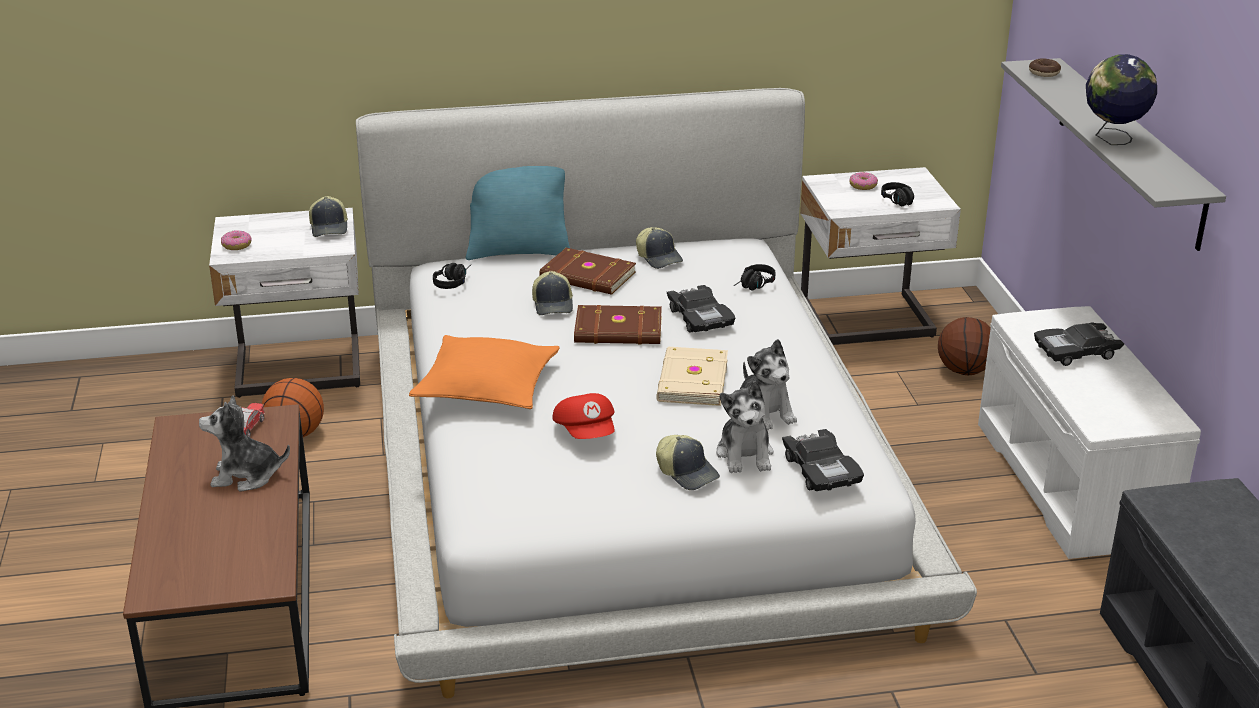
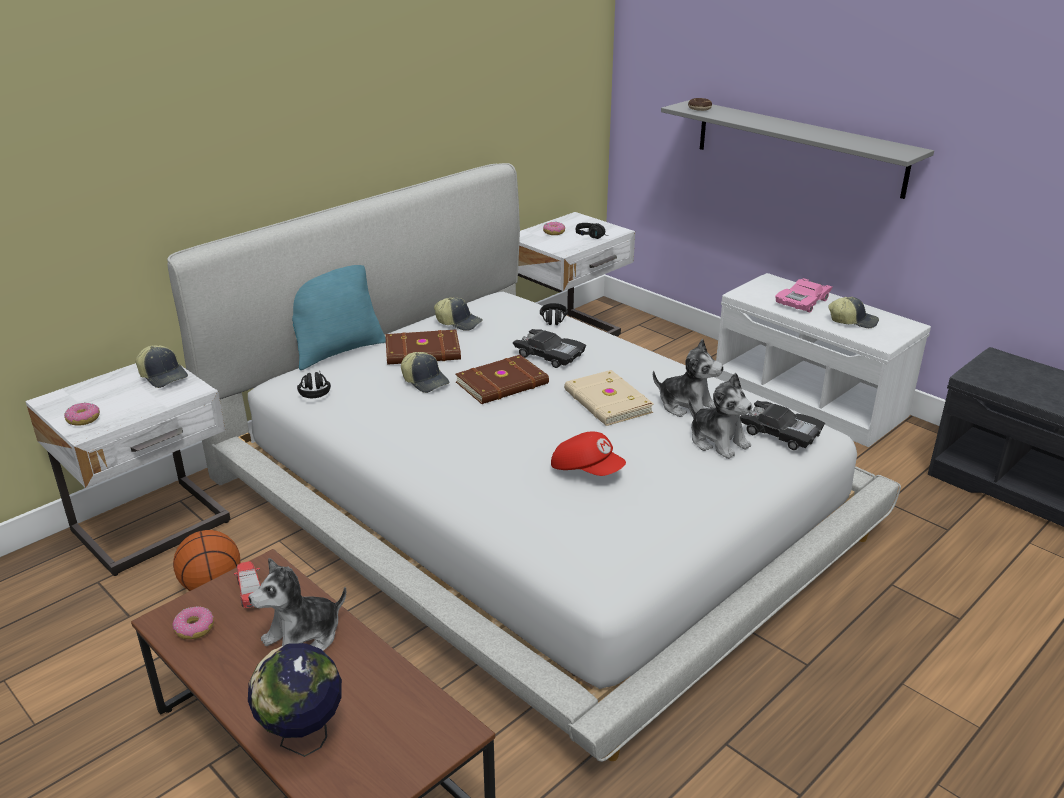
camera: 35 degrees left, 0 degrees up
(187, 438) = (194, 628): none -> donut
(487, 387) = (457, 465): orange pillow -> none
(687, 472) = (700, 471): cap -> cap (852, 321)
(964, 371) = (663, 351): basketball -> none
(1076, 352) = (802, 302): black toy car -> pink toy car
(1113, 139) = (814, 134): globe -> globe (303, 739)

